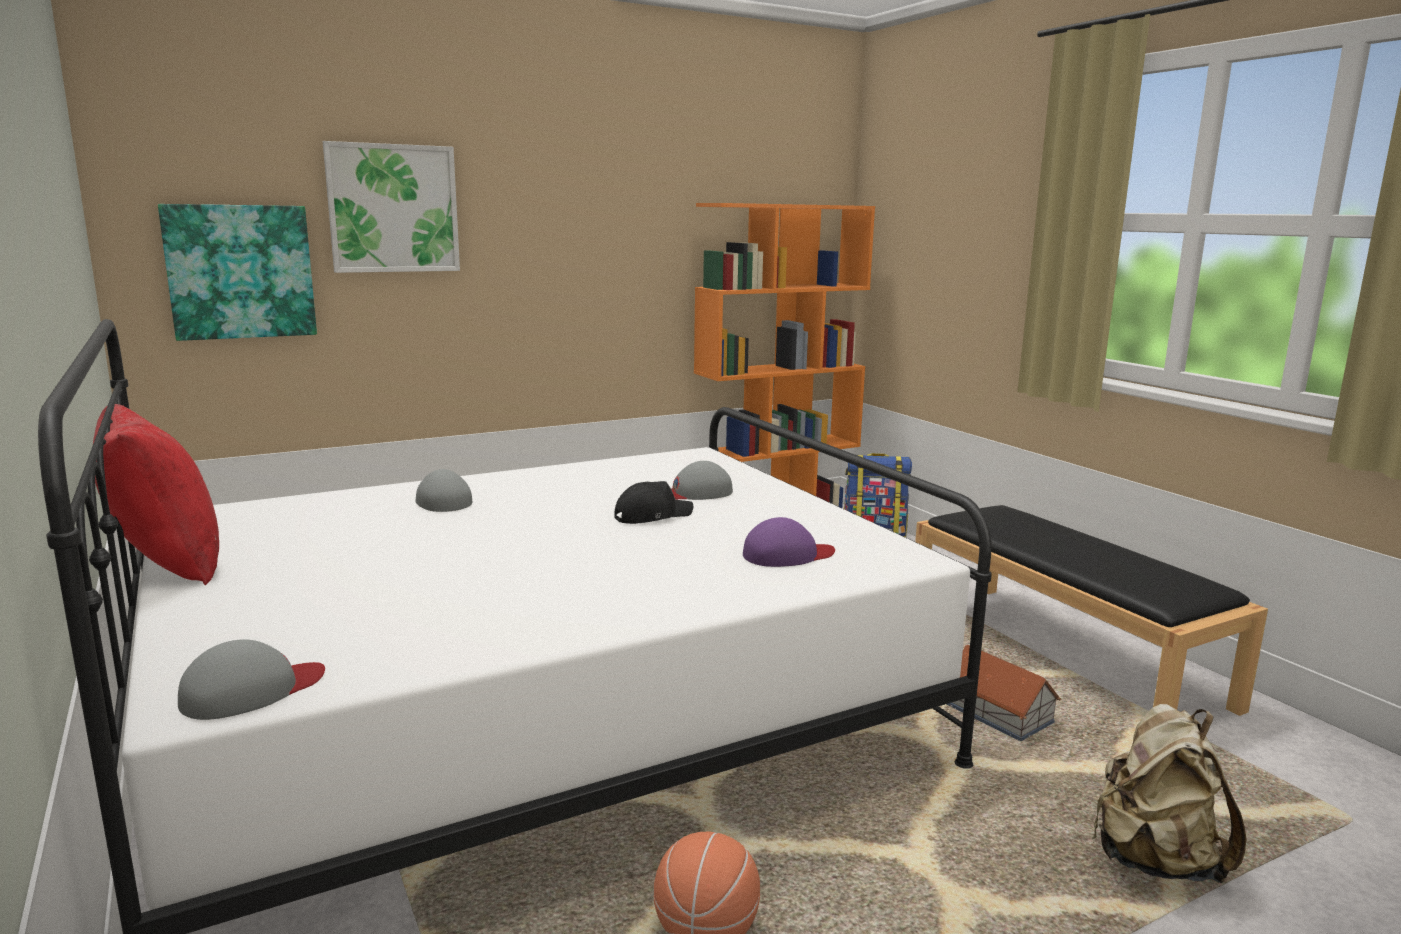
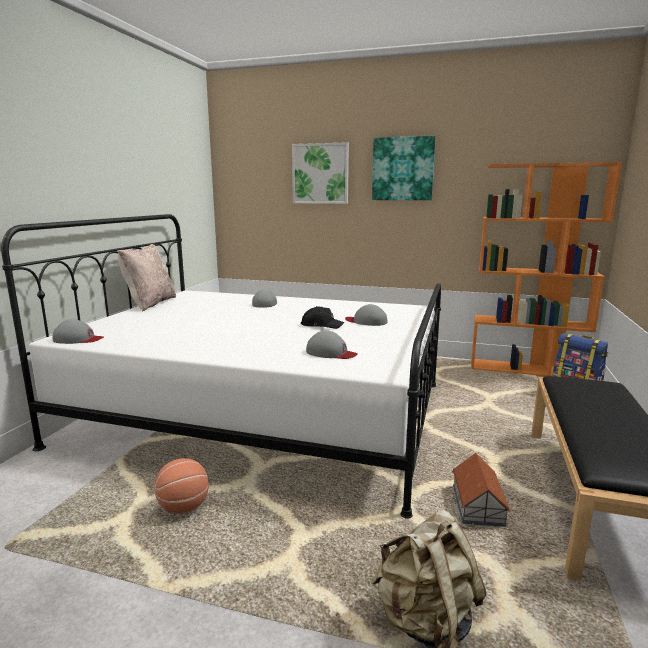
camera: 45 degrees right, 0 degrees up
(165, 563) = (150, 304): red pillow -> beige pillow
(240, 272) = (259, 202): picture -> picture (403, 169)
(787, 555) = (330, 353): purple cap -> grey cap

